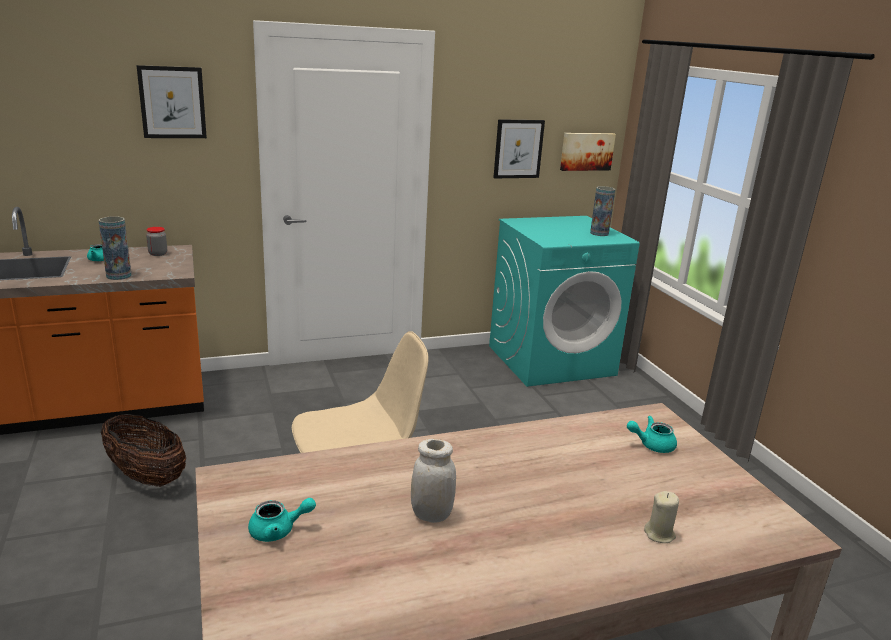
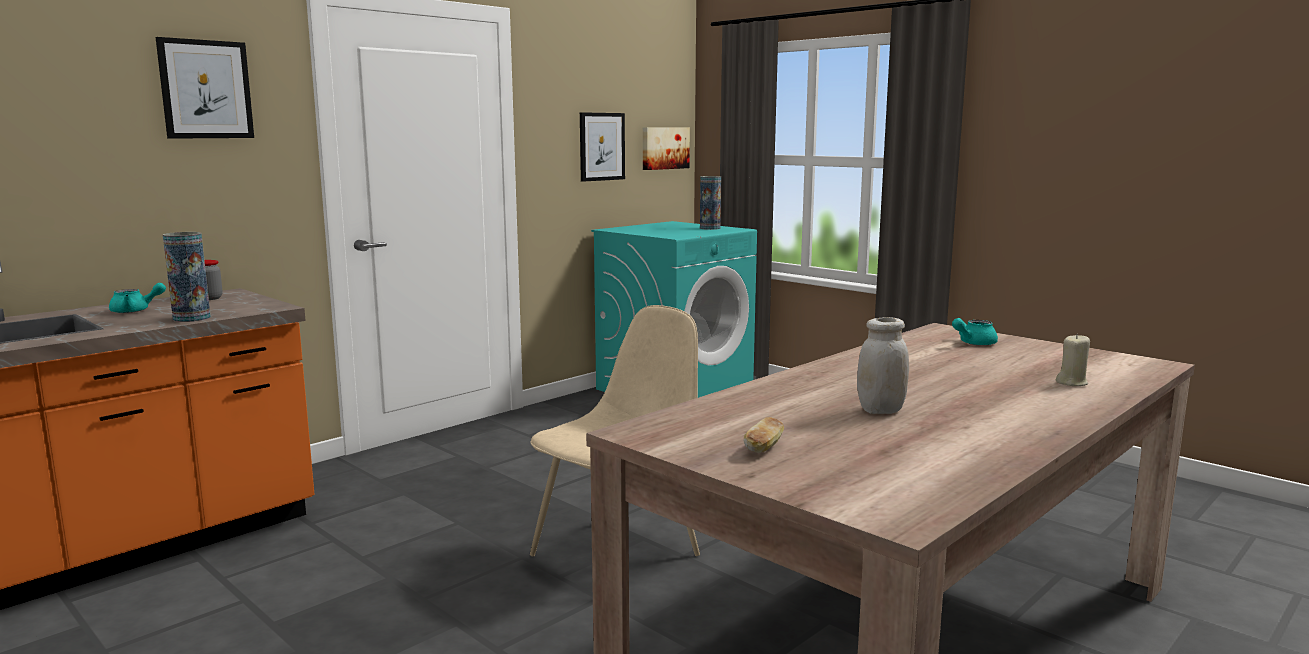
camera: 25 degrees left, 10 degrees down
(146, 476) = (300, 592): basket -> none
(278, 531) = (764, 448): turquoise teapot -> bread

